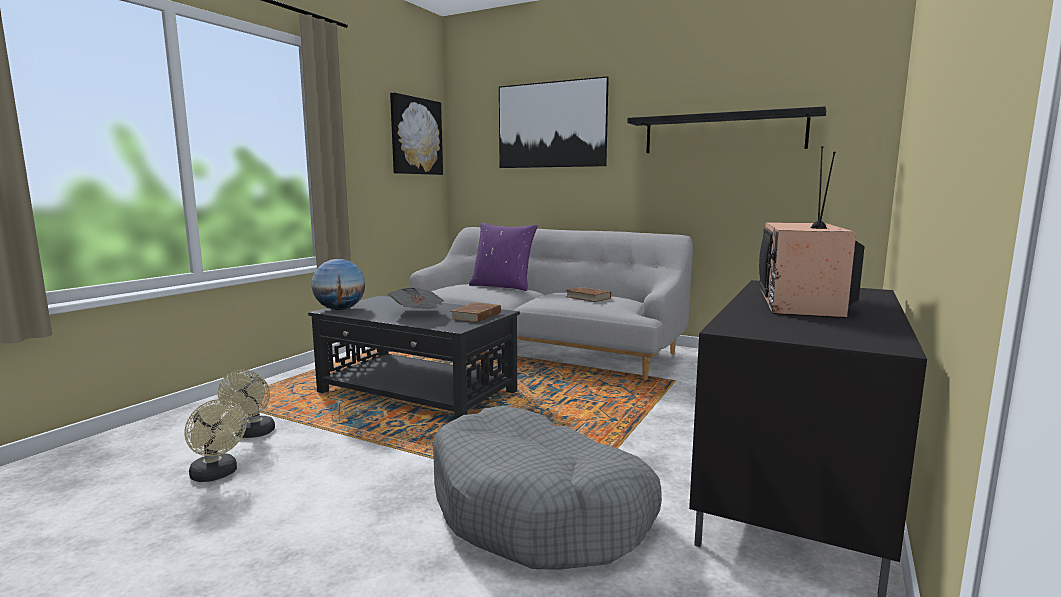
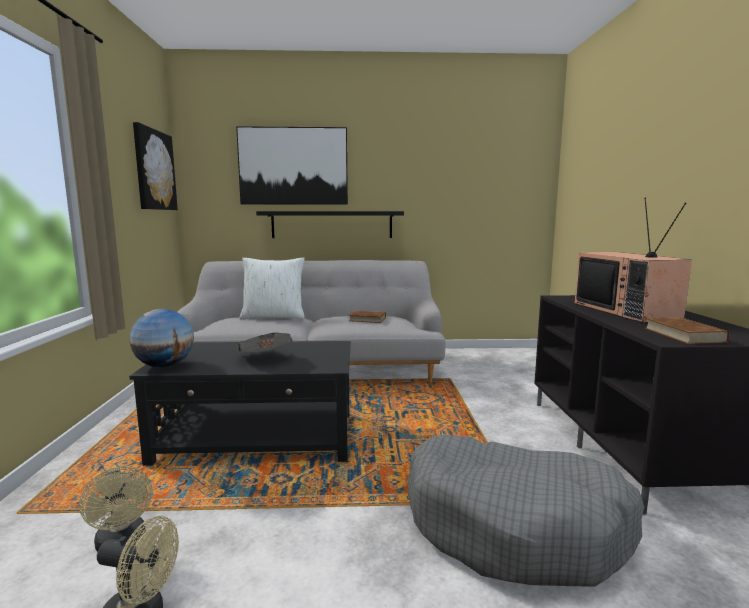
camera: 30 degrees left, 0 degrees up
(476, 316) = (325, 351): brown book -> brown book (683, 335)
(502, 286) = (274, 317): purple pillow -> white pillow
(723, 133) = (443, 180): black shelf -> black shelf (332, 224)

